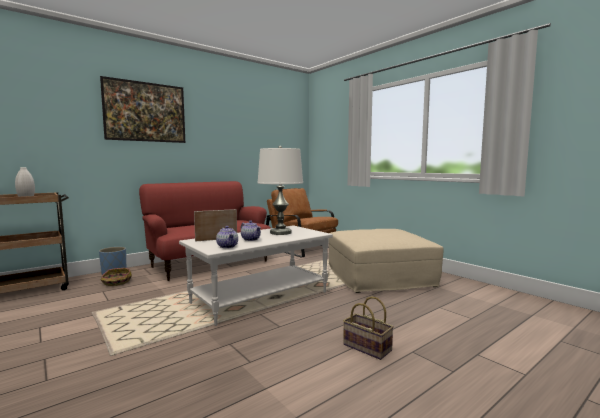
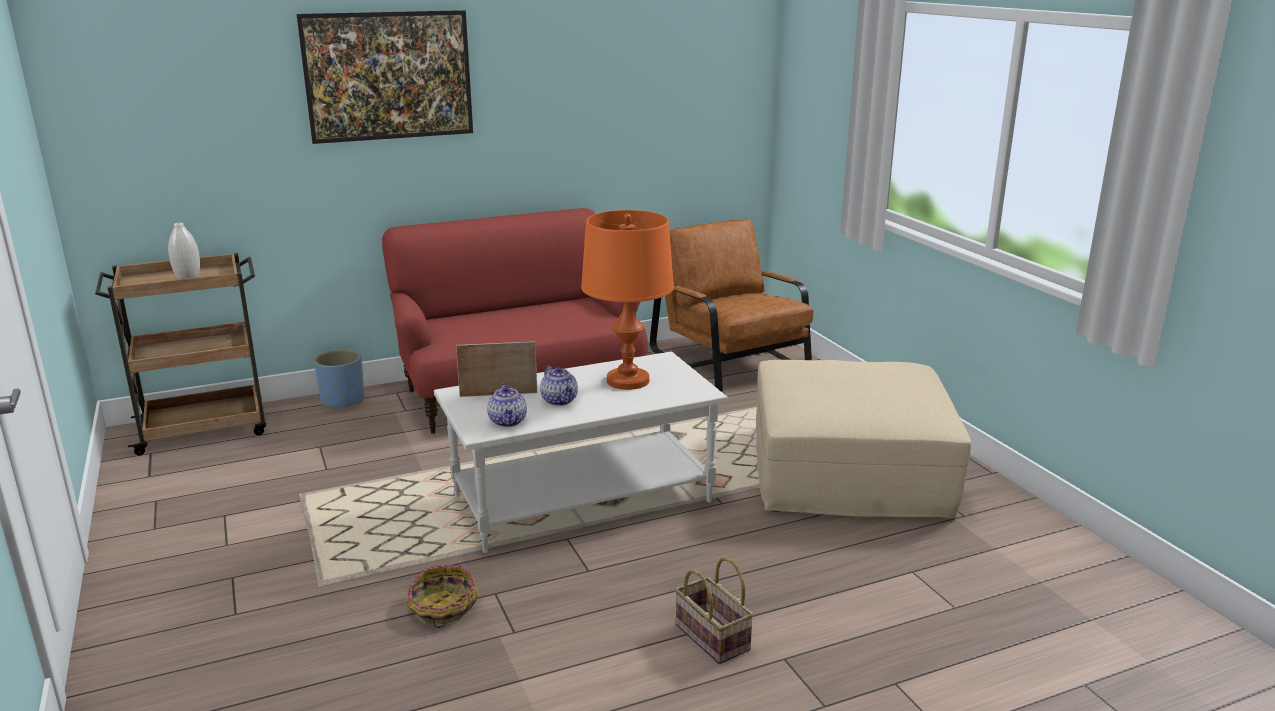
camera: 15 degrees right, 15 degrees up
(116, 282) = (344, 426): basket -> basket (443, 607)
(280, 232) = (628, 381): white table lamp -> orange table lamp

